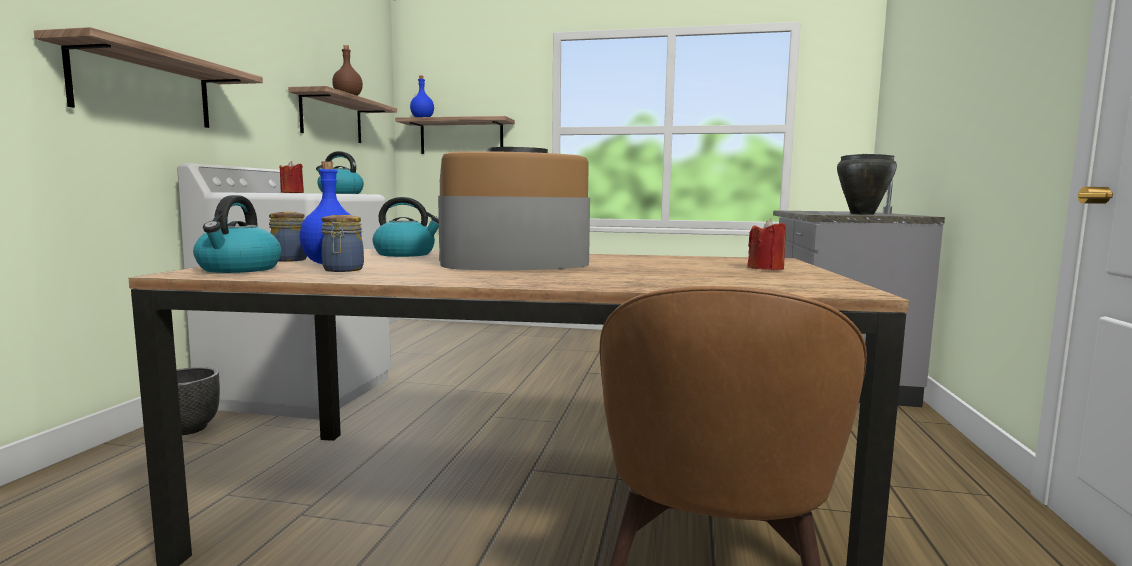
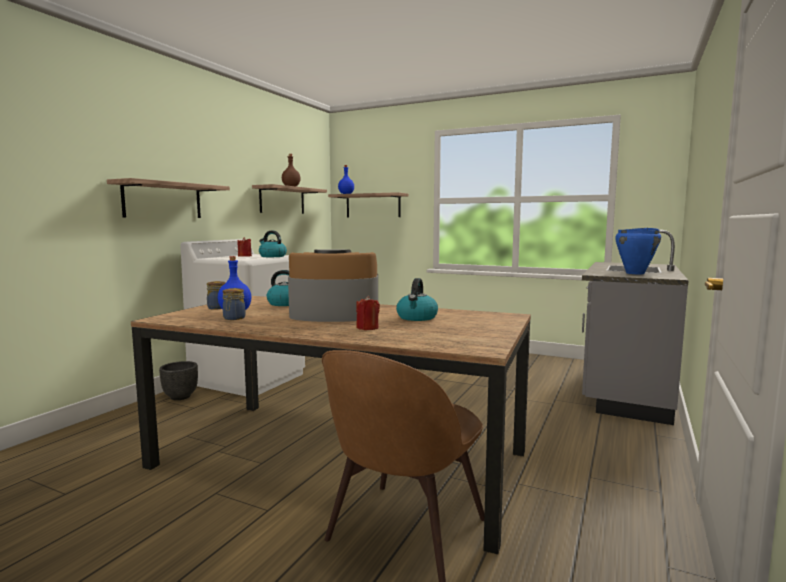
camera: 15 degrees right, 0 degrees up
(239, 269) = (184, 316): kettle -> kettle (417, 318)
(766, 268) = (481, 325): red candle -> red candle (367, 328)
(863, 214) = (635, 273): black cooking pot -> blue cooking pot

